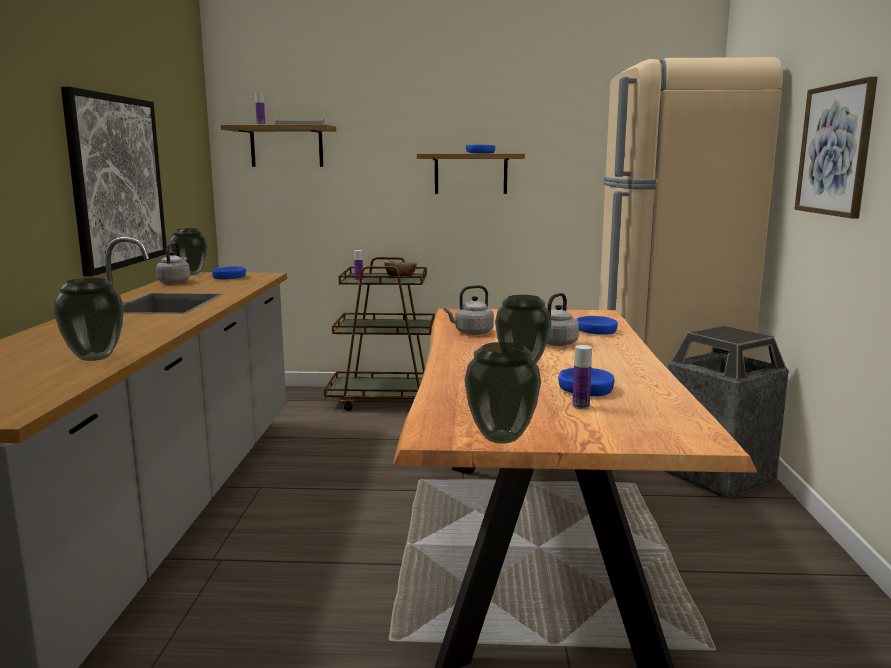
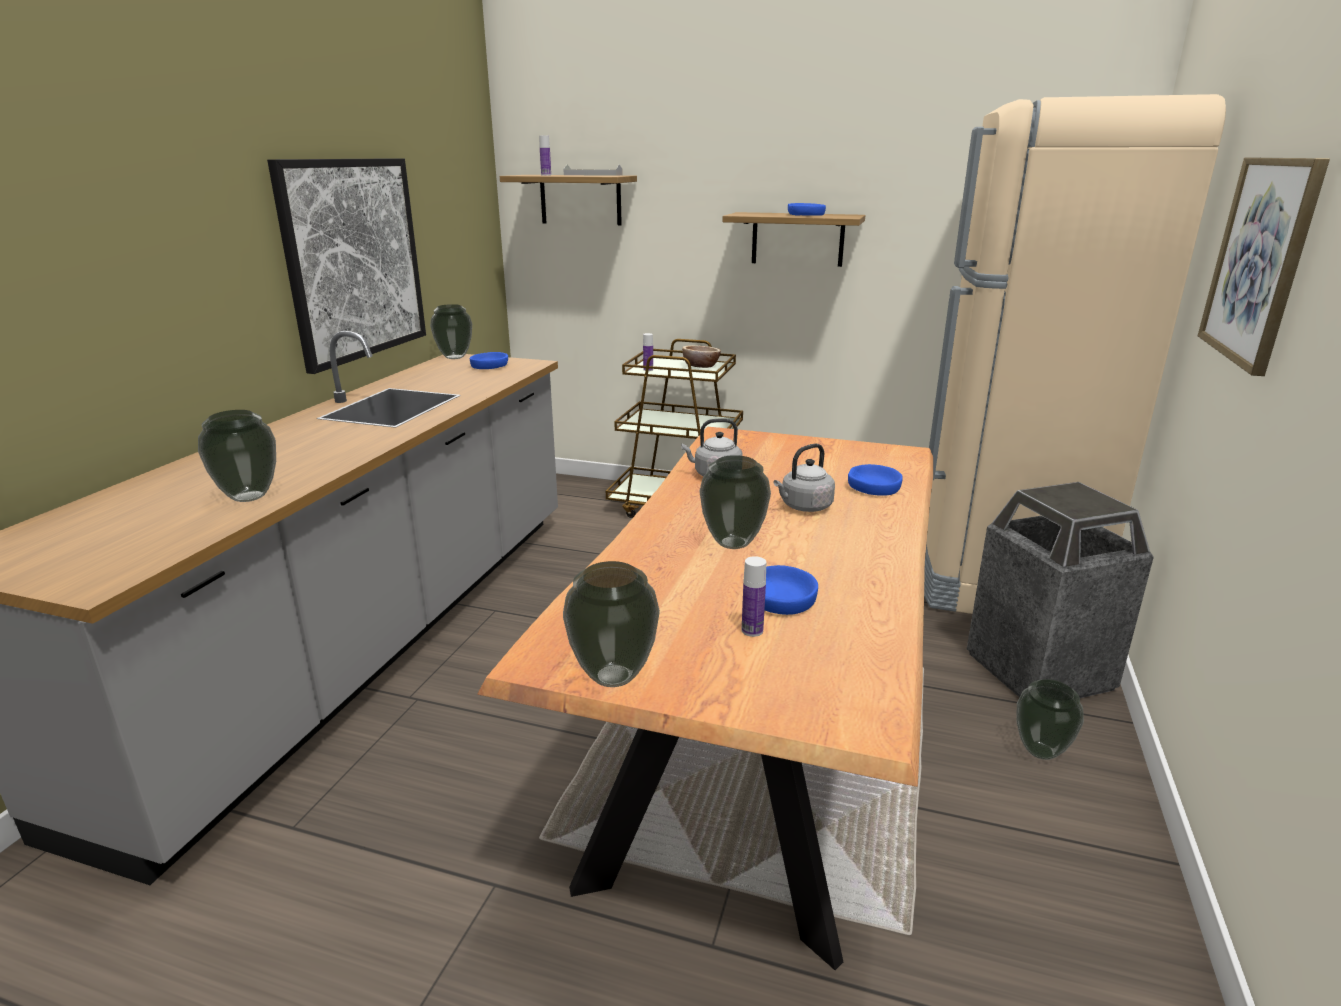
camera: 15 degrees right, 10 degrees up
(175, 281) = (428, 370): grey kettle -> none
(743, 524) = (1039, 752): none -> vase

